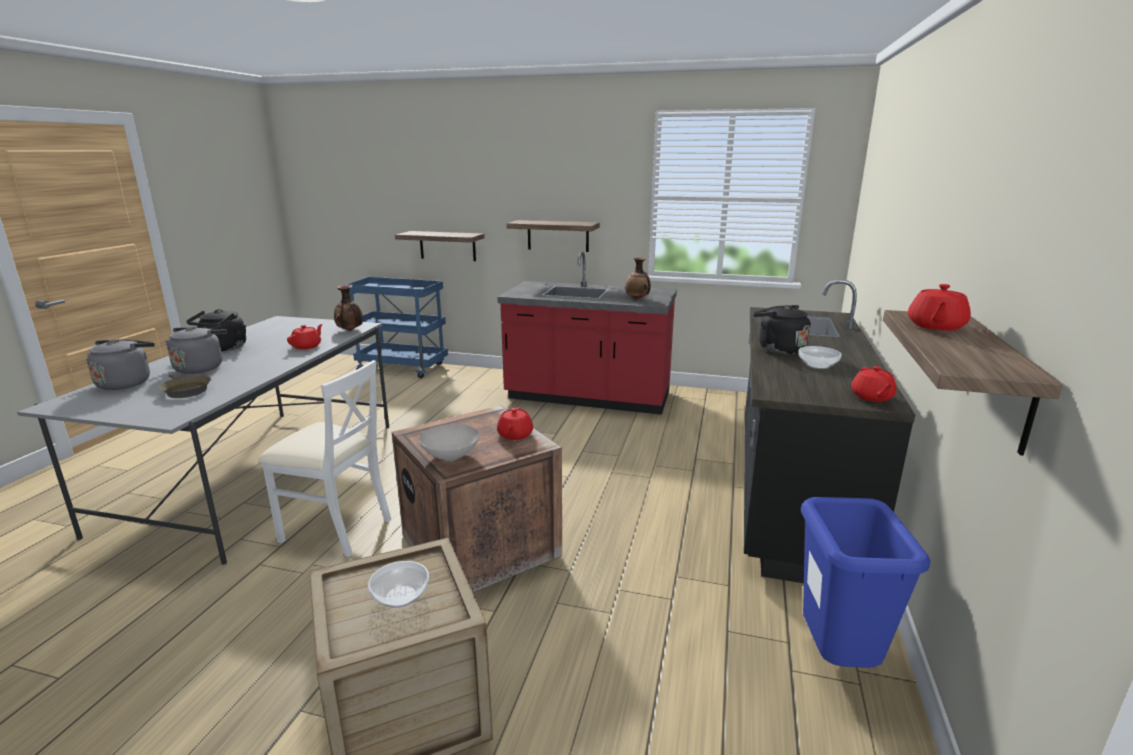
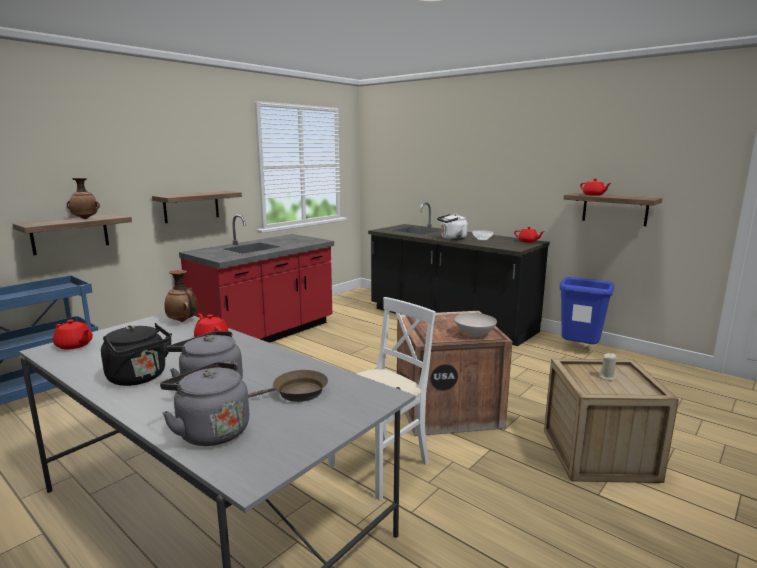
camera: 65 degrees left, 5 degrees down
(399, 596) = (607, 377): bowl -> beige candle
(514, 435) = (453, 317): red teapot -> red teapot (74, 345)
(637, 299) = (302, 241): vase -> vase (85, 219)
(778, 349) = (452, 239): black kettle -> white kettle

